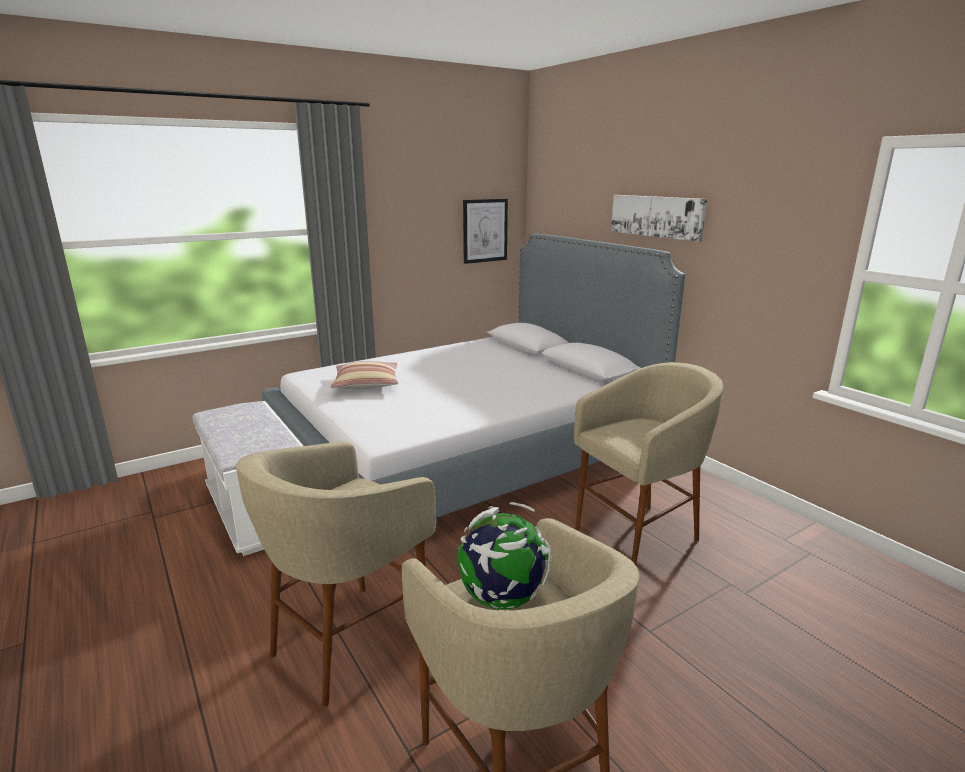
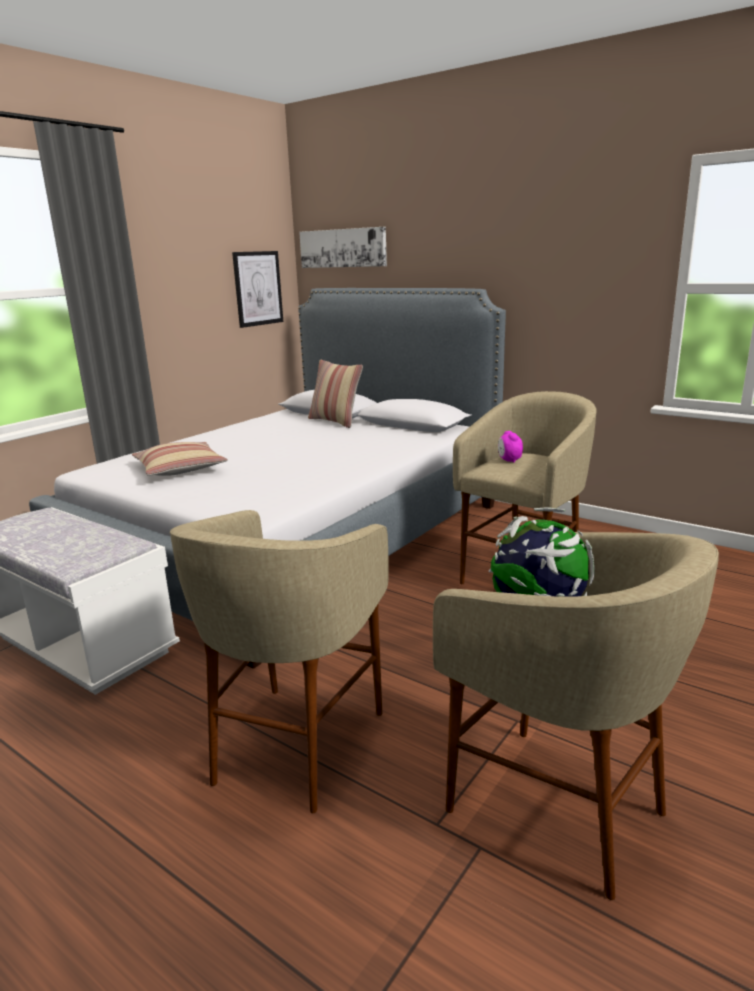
camera: 20 degrees left, 0 degrees up
(523, 355) = (335, 421): none -> pillow
(629, 426) = (509, 460): none -> alarm clock
(656, 216) = (463, 254): picture -> picture (343, 248)

